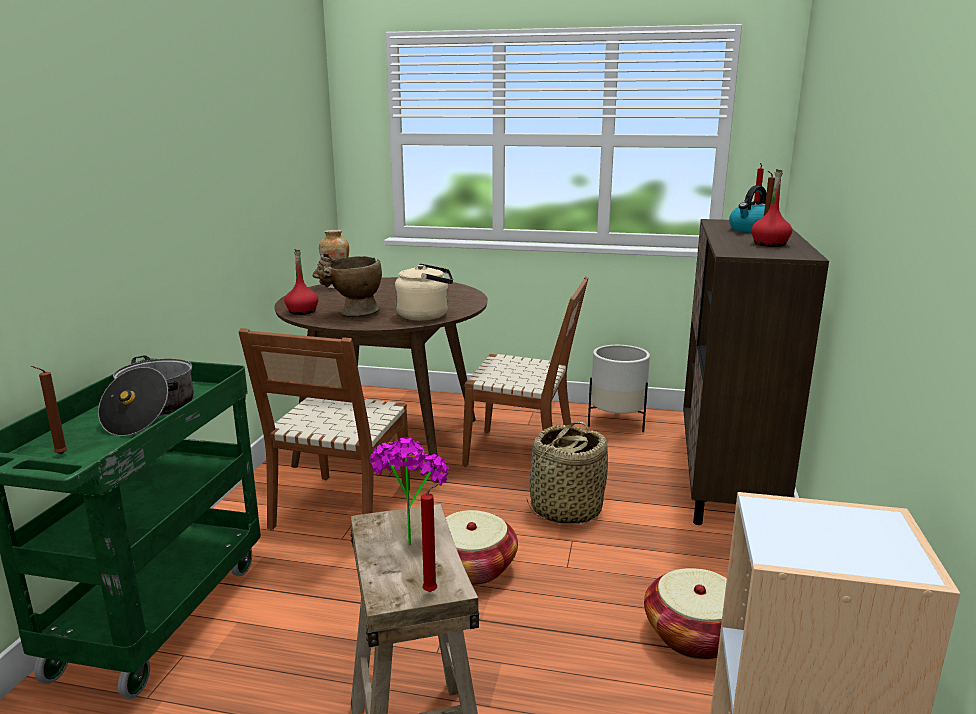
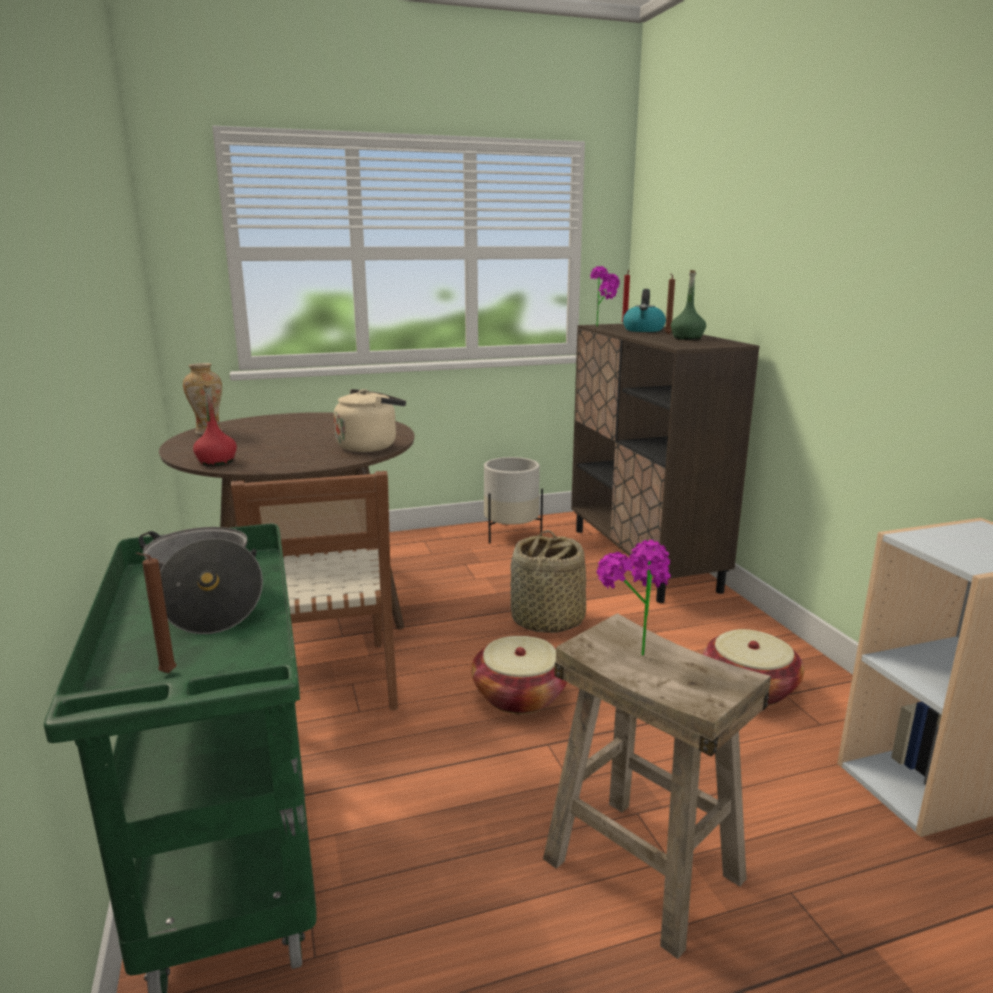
camera: 30 degrees left, 0 degrees up
(353, 314) = (284, 456): beige vase -> none
(432, 591) = (731, 684): red candle -> none
(525, 454) = (458, 581): chair -> none
(722, 222) = (604, 326): none -> potted plant
(770, 244) = (687, 338): red bottle -> green bottle

